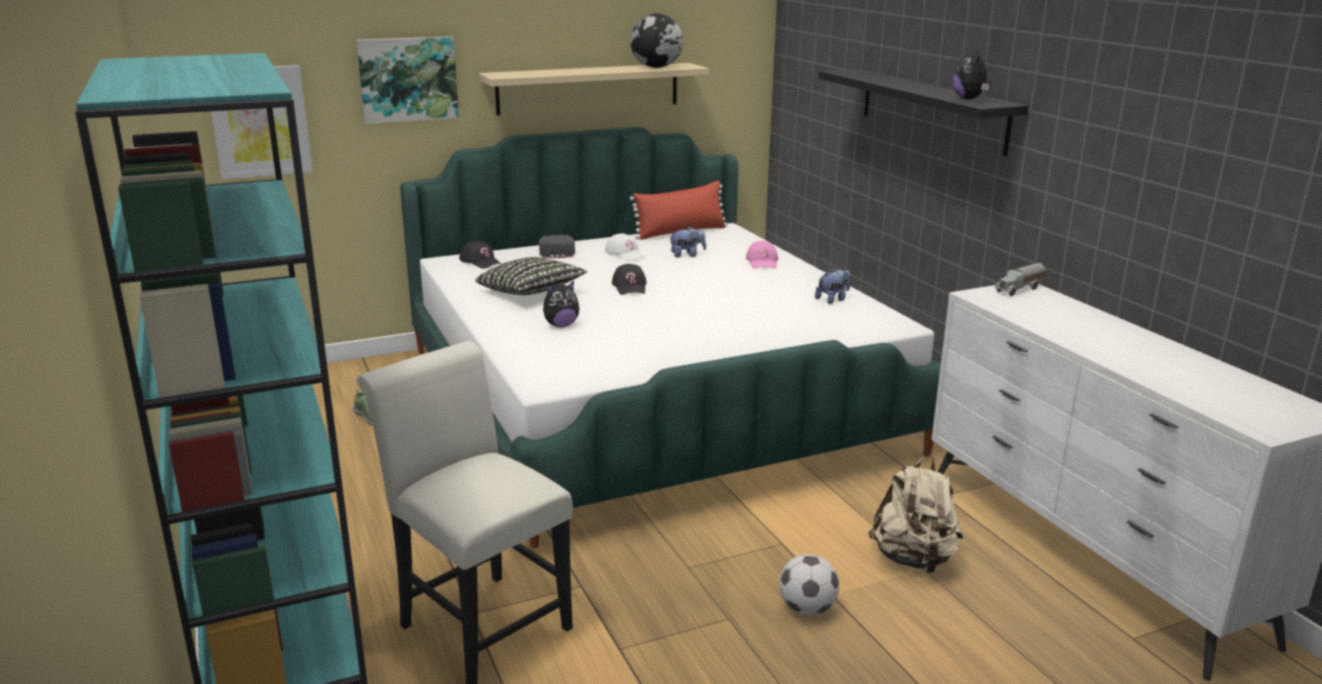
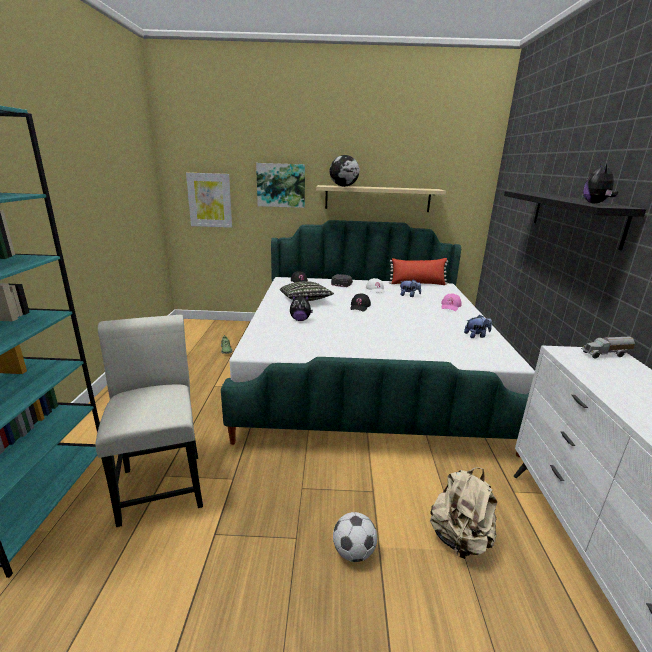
camera: 25 degrees right, 0 degrees up
(656, 67) = (415, 188): globe -> globe (343, 186)

